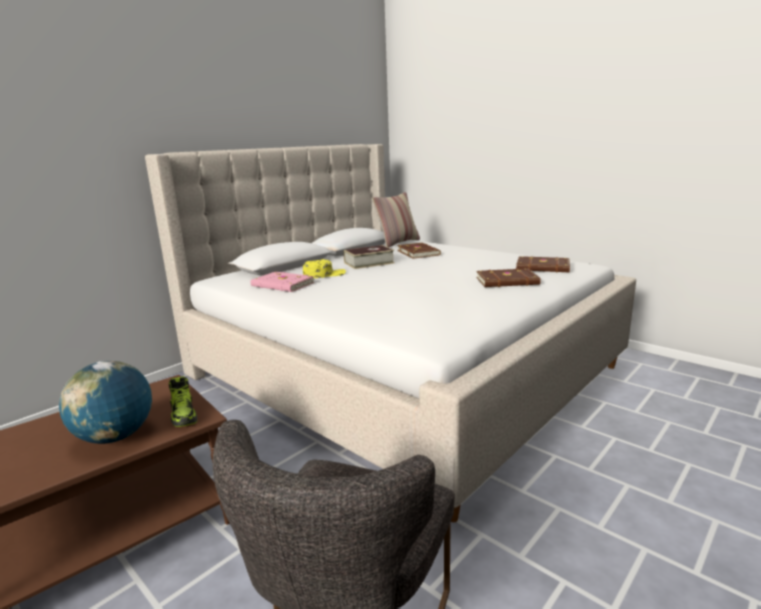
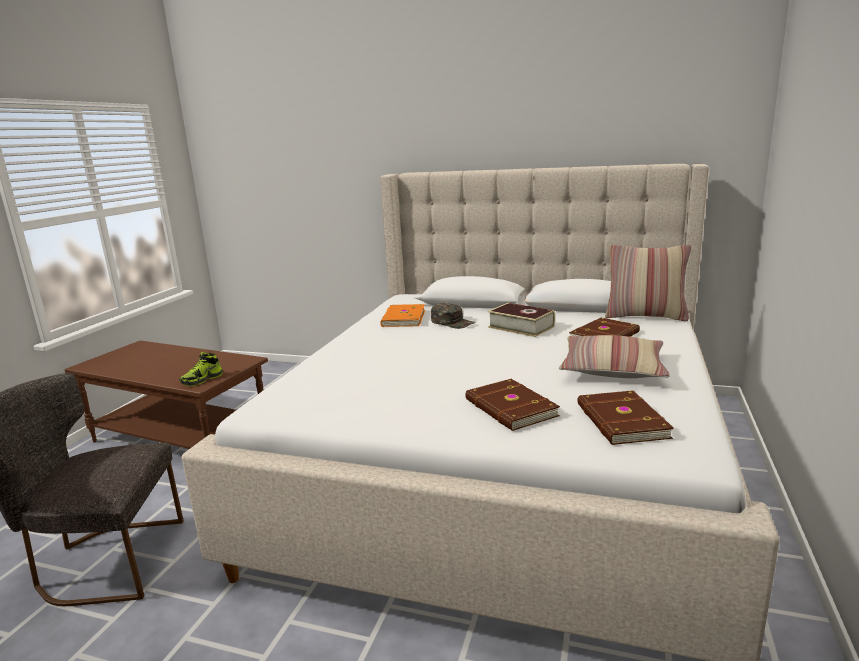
camera: 65 degrees right, 0 degrees up
(116, 437) = (173, 373): globe -> none
(282, 285) = (402, 318): pink book -> orange book
(324, 274) = (452, 322): yellow cap -> green cap
(471, 259) = (612, 368): none -> pillow

